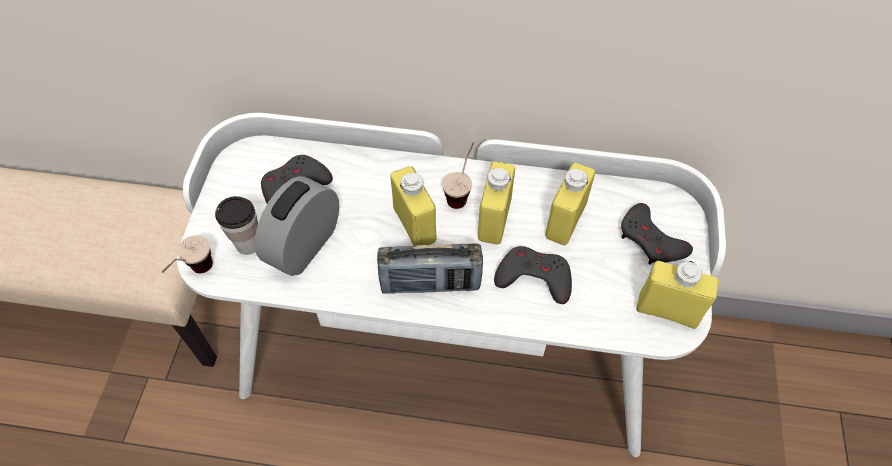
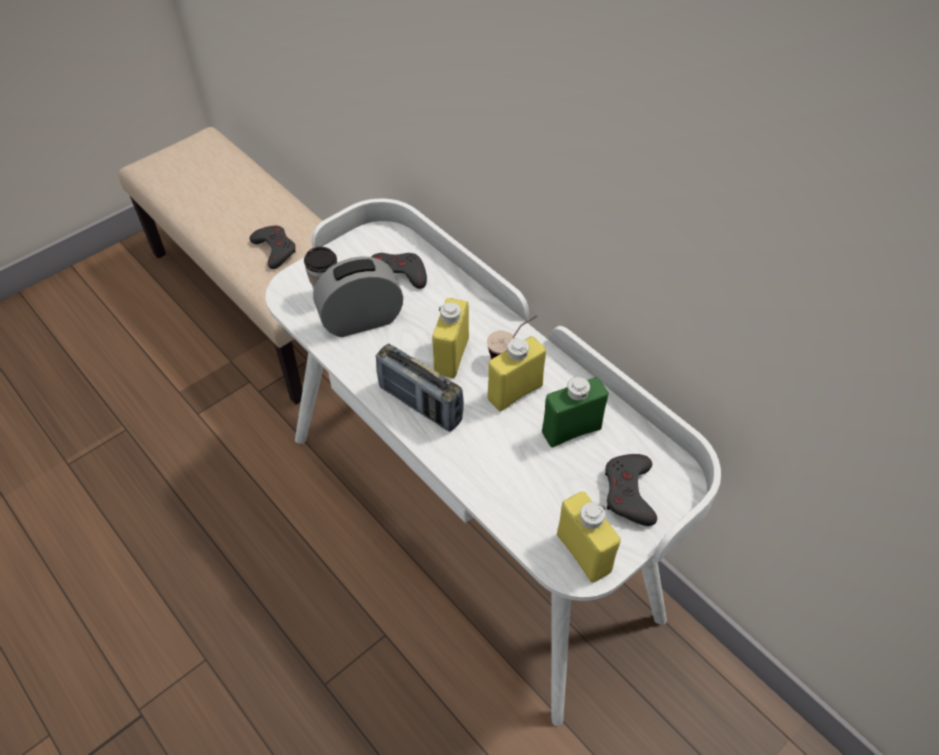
camera: 40 degrees right, 5 degrees down
(195, 275) = (275, 294): cup -> none
(534, 277) = (501, 453): grey game controller -> grey game controller (275, 249)
(565, 221) = (571, 430): yellow bottle -> green bottle

